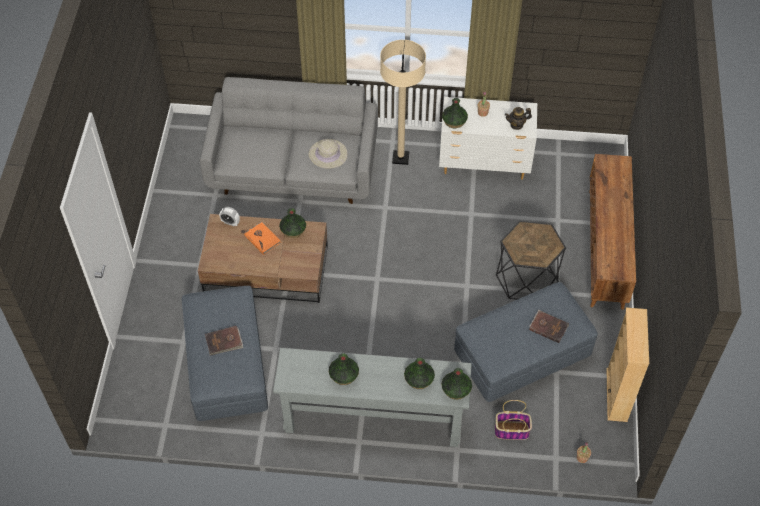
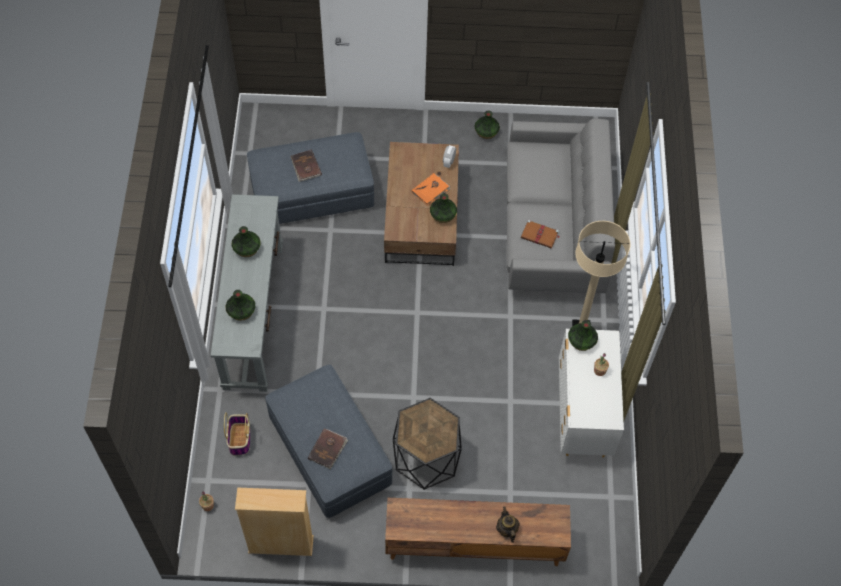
camera: 85 degrees right, 5 degrees up
(328, 154) = (540, 235): beige hat -> brown book
(456, 389) = (229, 344): vase -> vase (486, 132)
(516, 125) = (585, 406): teapot -> teapot (506, 530)

